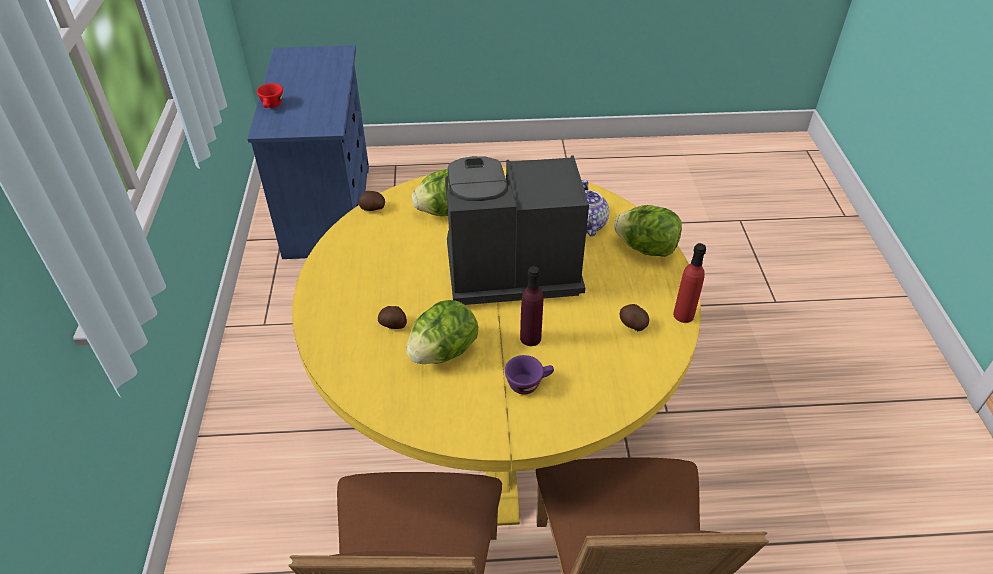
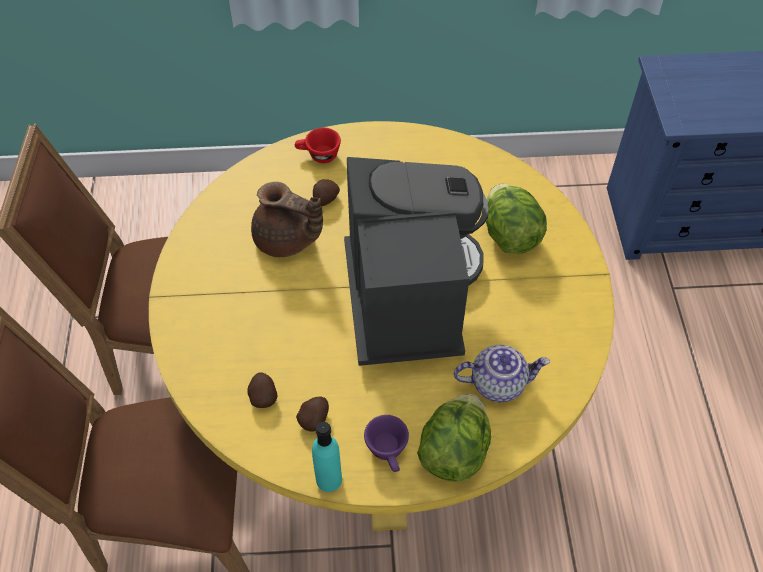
camera: 90 degrees right, 10 degrees up
(272, 106) = (711, 65): red cup -> red cup (318, 155)
(372, 208) = (507, 168): potato -> potato (263, 396)
(443, 351) = (286, 241): lettuce -> brown teapot
(528, 383) = (238, 312): purple cup -> purple cup (388, 452)
(530, 338) = (300, 315): purple bottle -> none
(683, 315) = (329, 479): red bottle -> turquoise bottle

